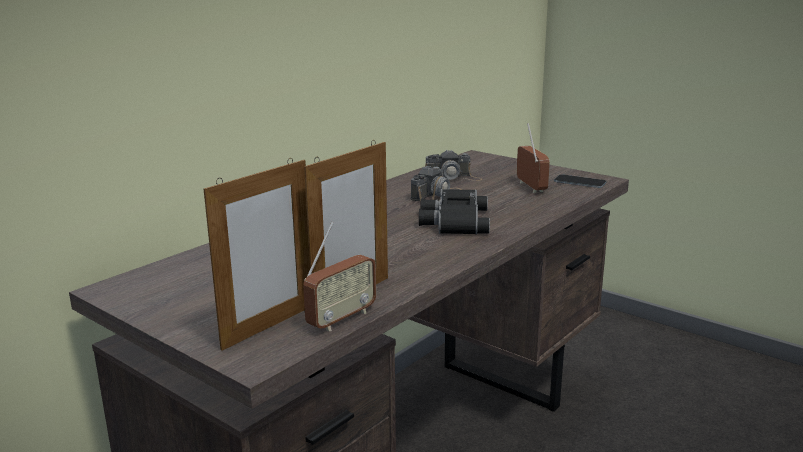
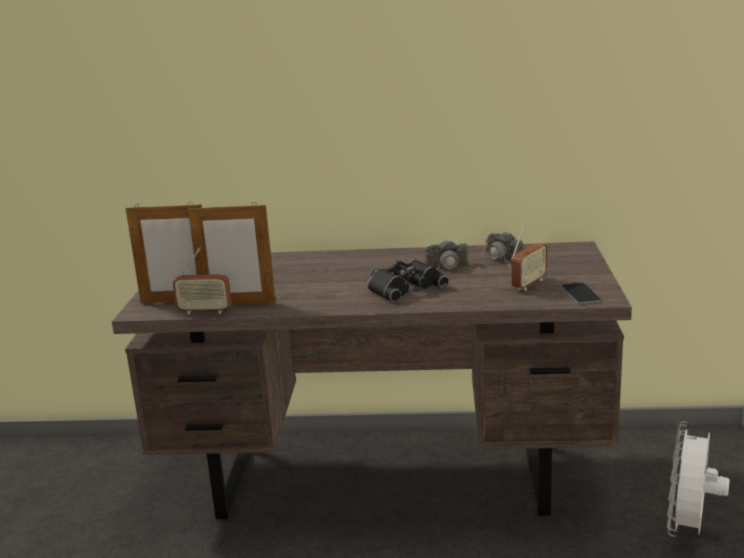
camera: 55 degrees right, 0 degrees up
(633, 363) = (689, 529): none -> white fan

